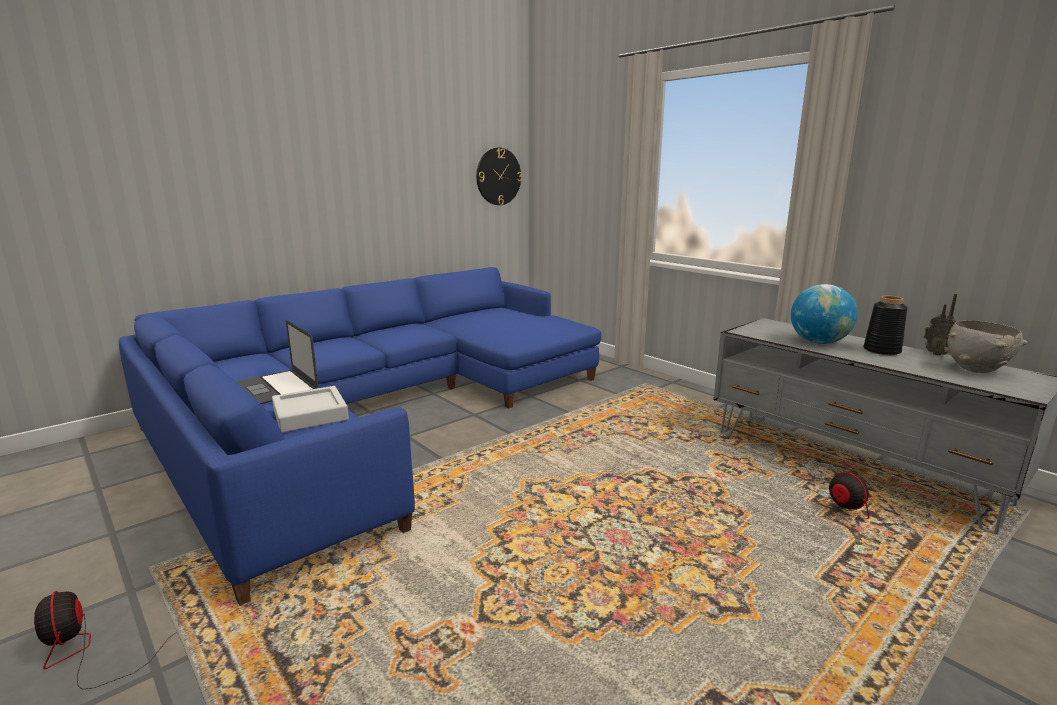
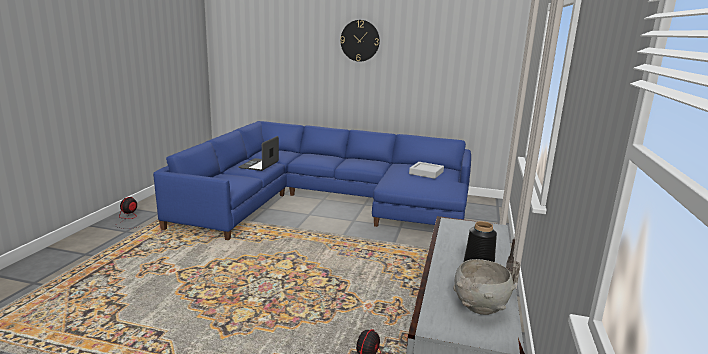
camera: 55 degrees right, 0 degrees up
(310, 415) = (237, 177): grey tray -> grey tray (426, 173)
(498, 176) = (491, 75): wall clock -> wall clock (360, 40)
(818, 342) = (462, 246): globe -> none

